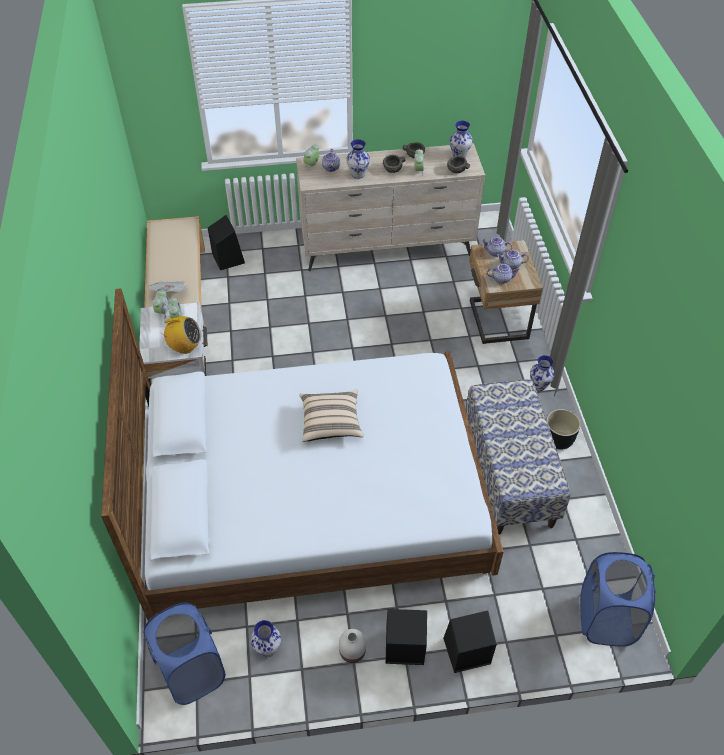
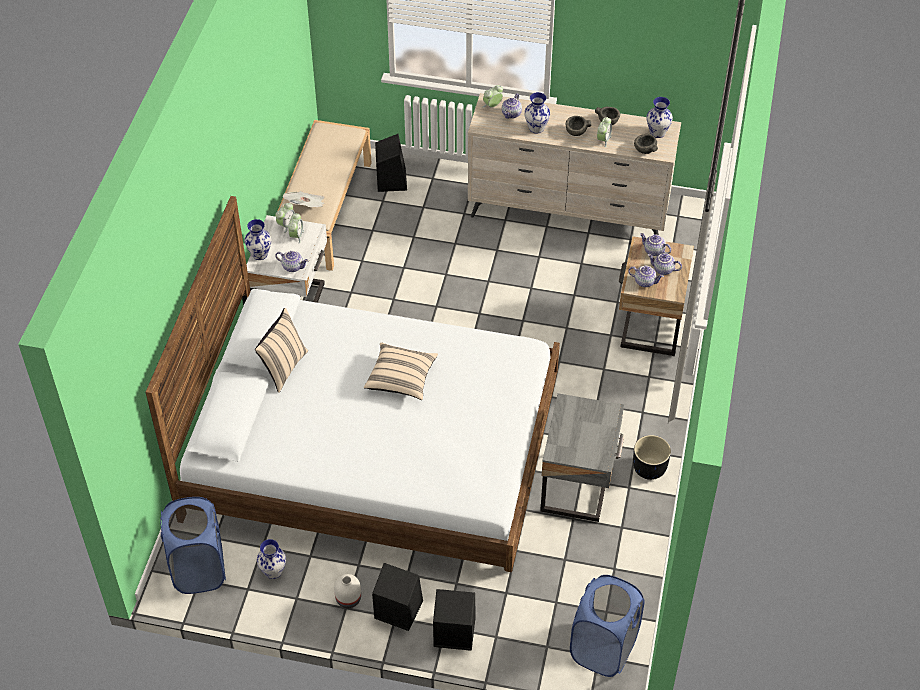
camera: 20 degrees right, 0 degrees up
(185, 347) = (293, 266): radio -> teapot
(213, 444) = (283, 368): none -> beige pillow
(508, 474) = (578, 487): bench -> grey nightstand
(539, 385) = (659, 408): vase -> vase (260, 254)

